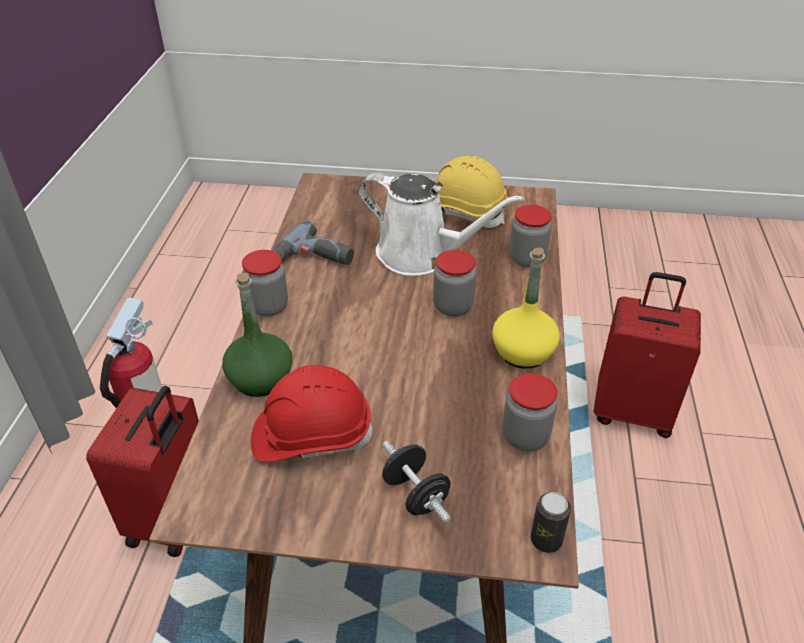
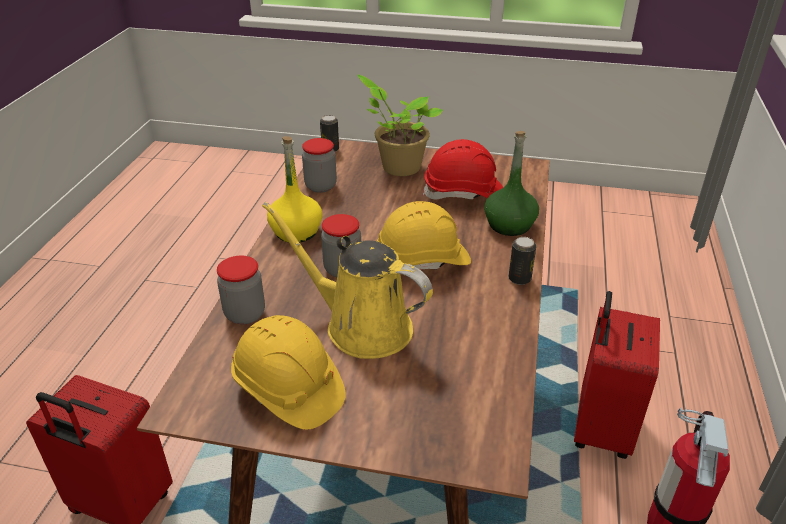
camera: 175 degrees left, 5 degrees down
(268, 306) = (519, 279): jar -> can
(312, 260) = (485, 326): power drill -> none
(368, 322) = (423, 260): none -> yellow hard hat
(415, 494) = (398, 167): black dumbbell -> potted plant
(421, 255) = (361, 326): white watering can -> yellow watering can

